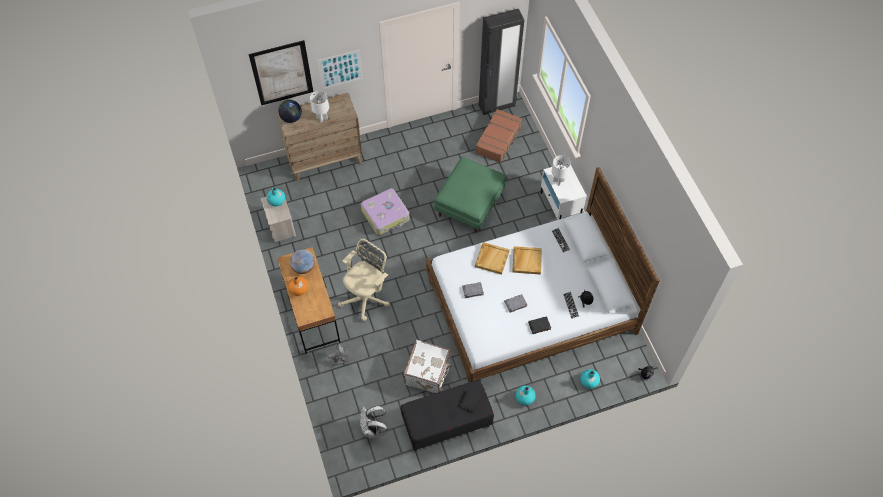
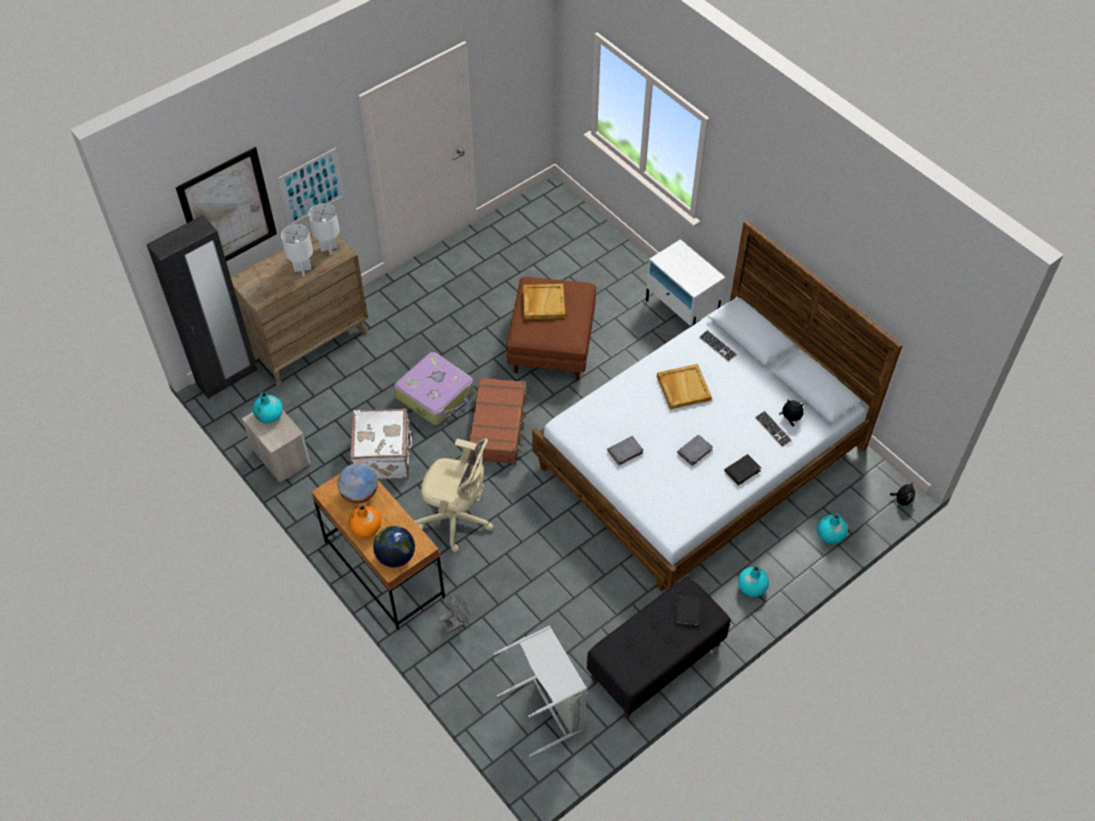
camera: 20 degrees left, 5 degrees down
(291, 118) = (255, 282): globe -> globe (395, 556)
(367, 297) = (457, 519): beige office chair -> beige office chair turned 90 degrees clockwise
(372, 429) = (549, 708): white backpack -> grey laundry basket
(428, 373) = (596, 597): white suitcase -> white suitcase (384, 455)
(469, 203) = (551, 343): green ottoman -> brown ottoman
(492, 258) = (632, 399): beige tray -> beige tray (543, 302)
(497, 106) = (532, 202): black wardrobe -> black wardrobe (227, 378)
(498, 140) = (555, 246): brown suitcase -> brown suitcase (498, 426)
(558, 181) = (677, 269): white table lamp -> white table lamp (329, 249)

